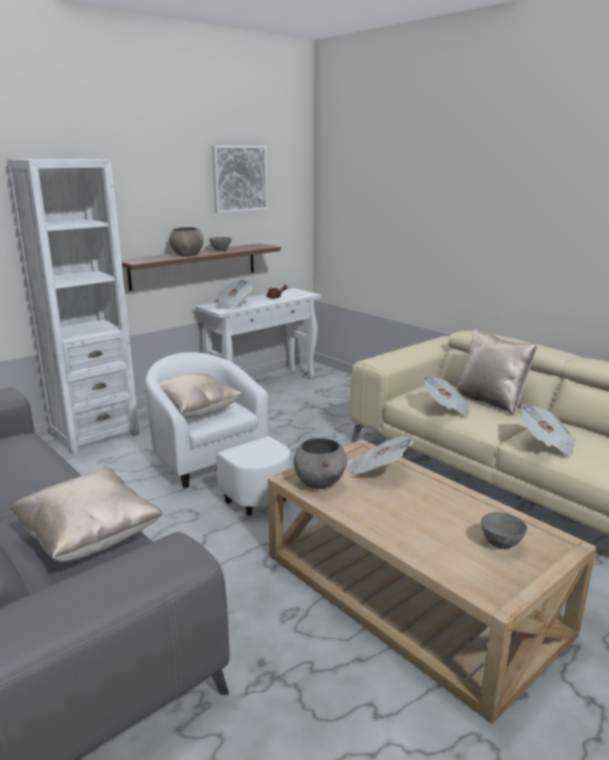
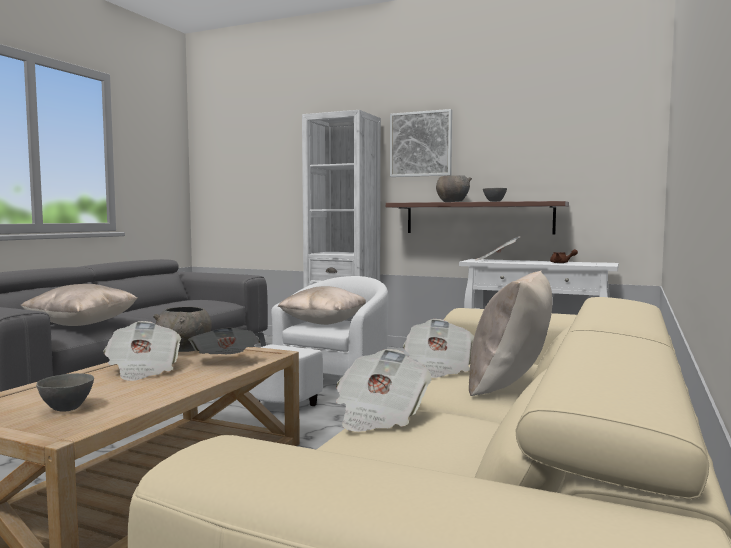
camera: 65 degrees right, 15 degrees down
(239, 178) = (543, 129): picture -> picture (421, 144)
(387, 508) = (143, 370): none -> newspaper

